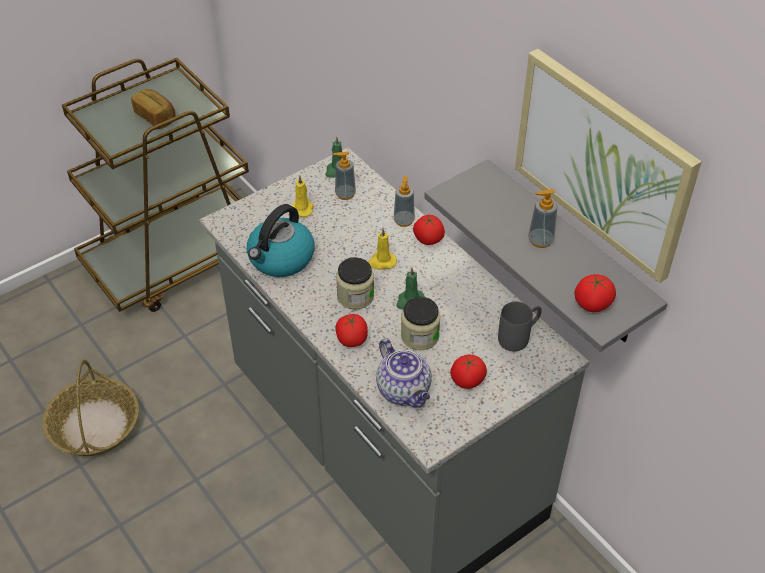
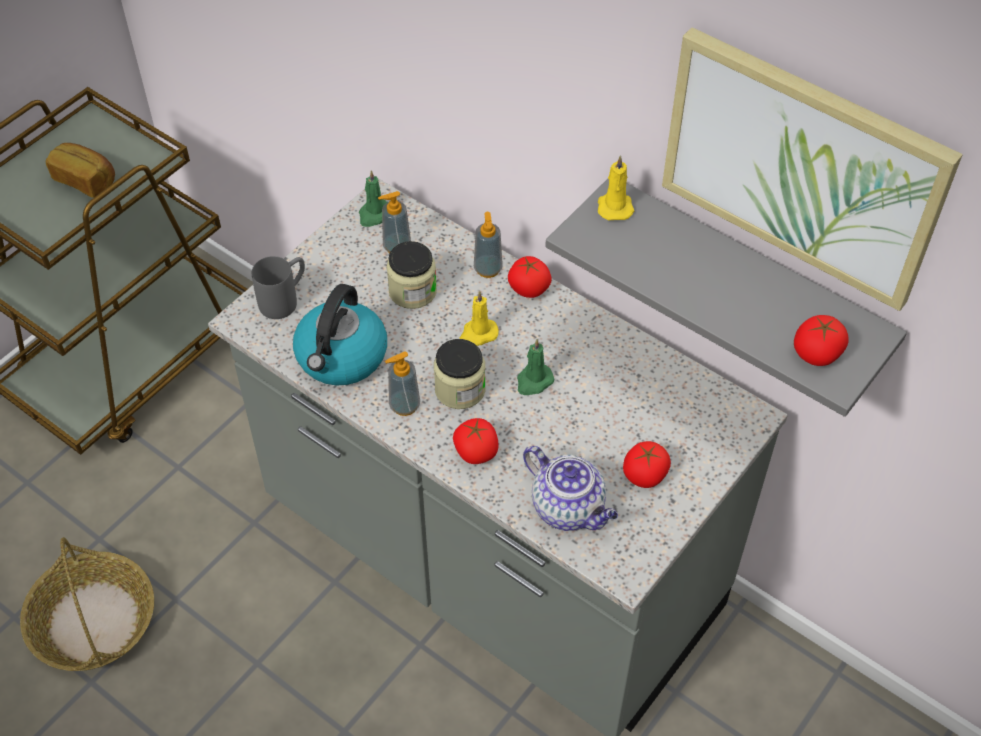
camera: 15 degrees left, 5 degrees up
(302, 208) = (346, 278): yellow candle -> yellow candle (614, 206)
(420, 336) = (563, 427): jar -> jar (412, 291)
(519, 337) = (690, 400): grey mug -> grey mug (285, 299)
(540, 240) = (720, 278): soap dispenser -> soap dispenser (404, 405)

